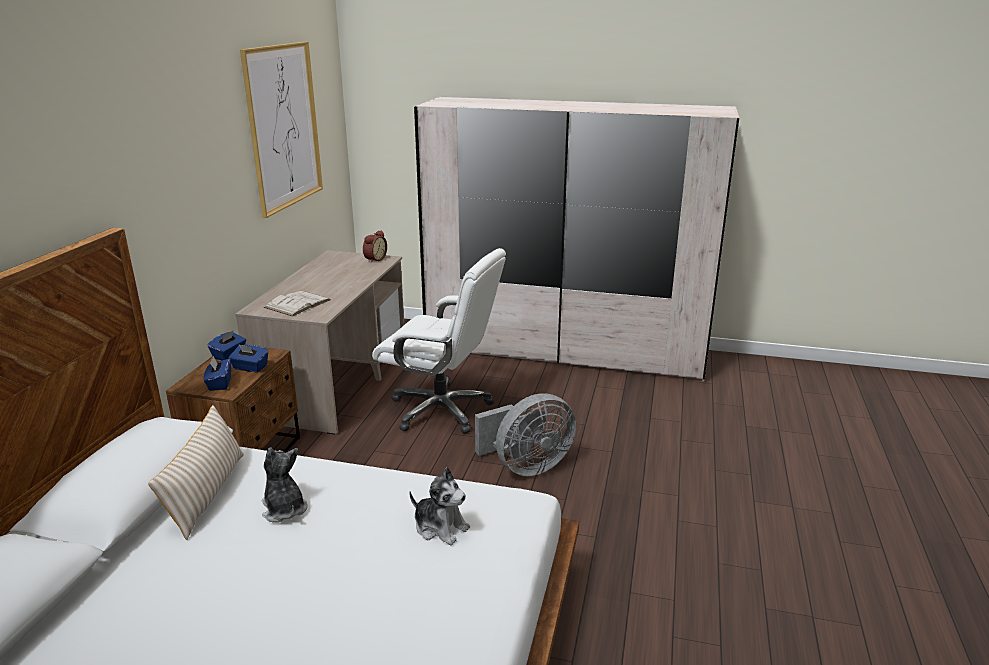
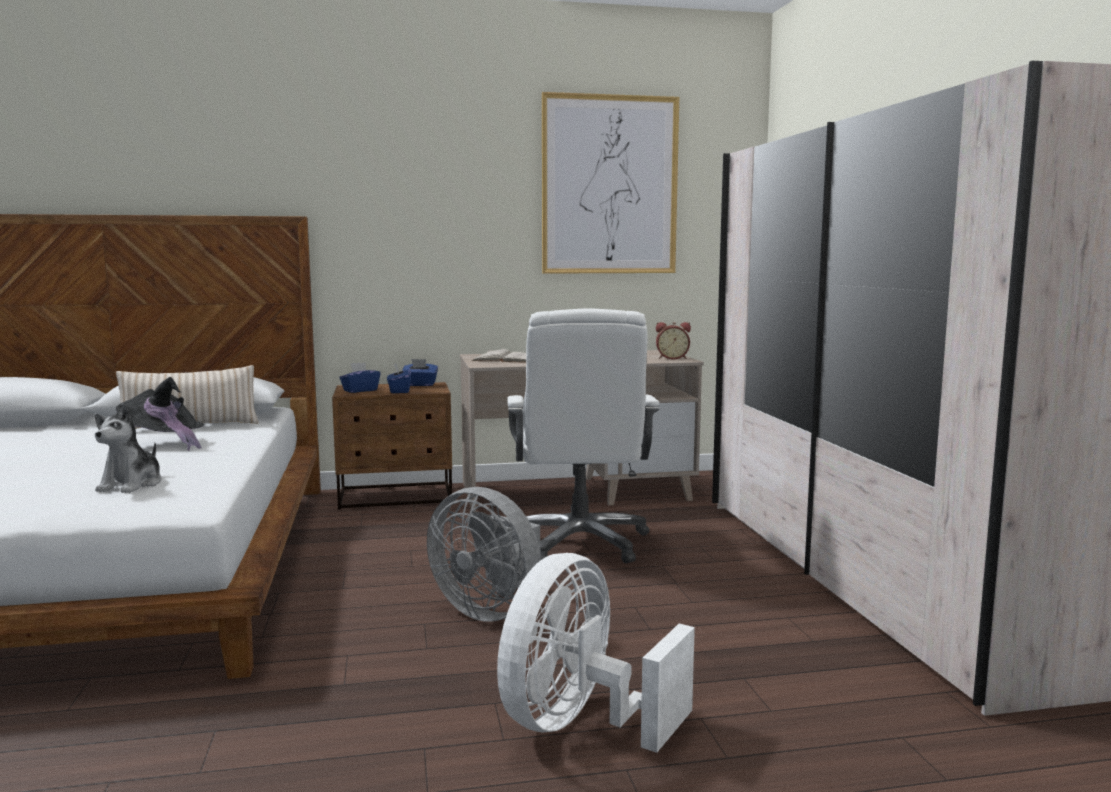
camera: 65 degrees right, 15 degrees down
(284, 509) = (165, 443): plush toy -> black hat
(674, 471) = (581, 724): none -> white fan

